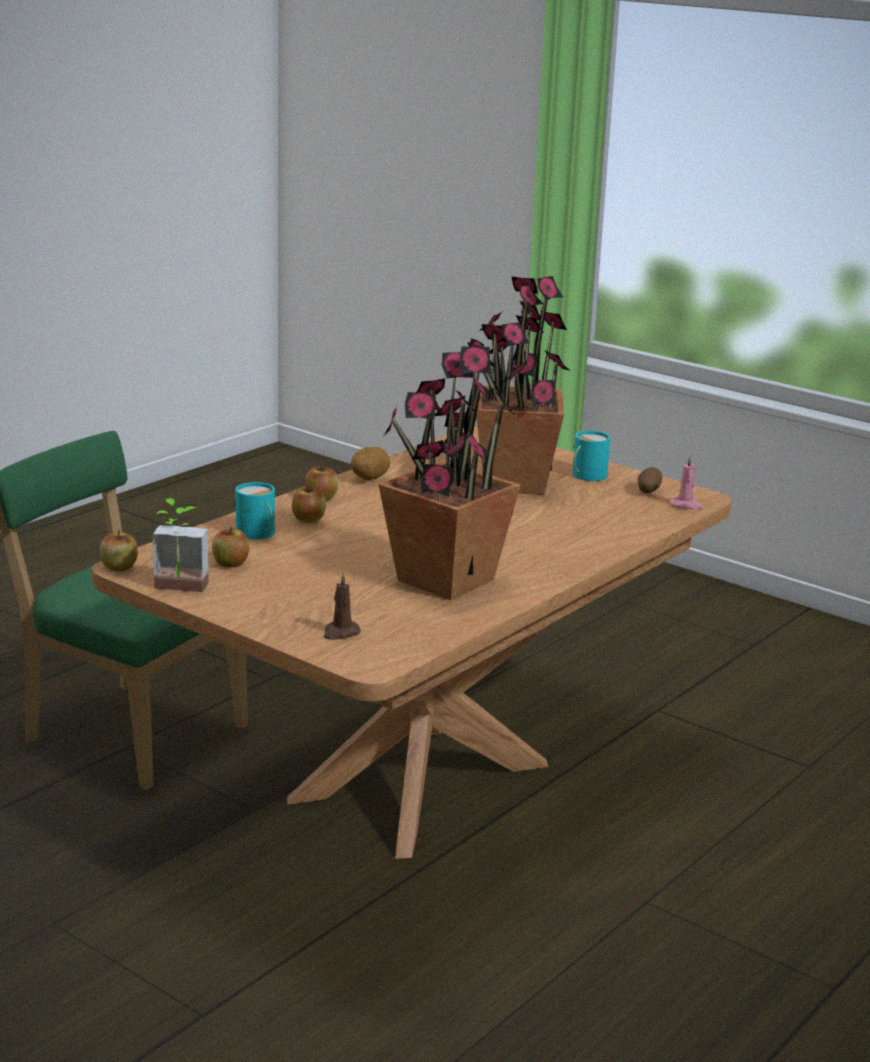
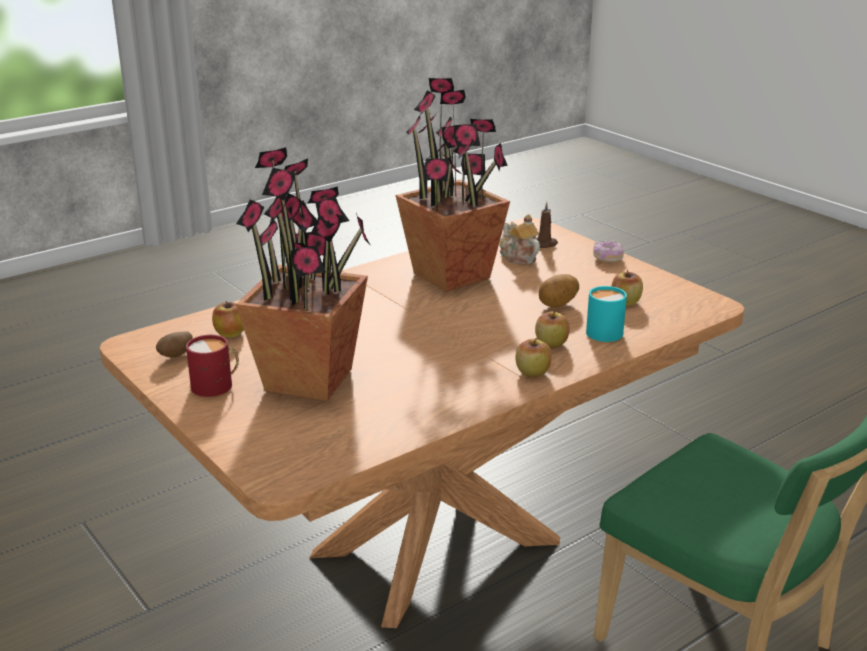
camera: 165 degrees left, 5 degrees up
(119, 567) = (720, 304): apple -> apple (230, 333)
(178, 589) = (665, 282): potted plant -> none
(251, 617) = (607, 258): none -> donut
(369, 478) = (470, 399): potato -> potato (558, 305)
(372, 610) = (517, 257): none -> teapot
(586, 475) = (216, 385): turquoise mug -> red mug
(686, 505) = (161, 335): pink candle -> none

